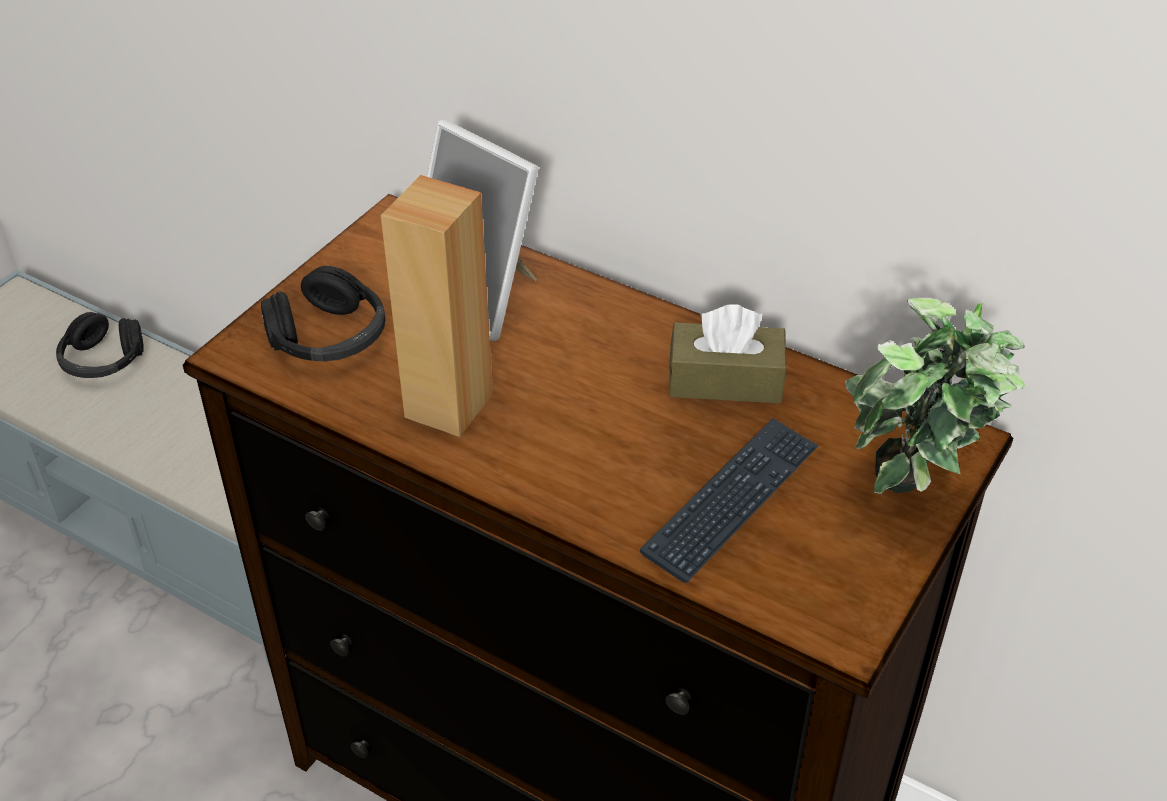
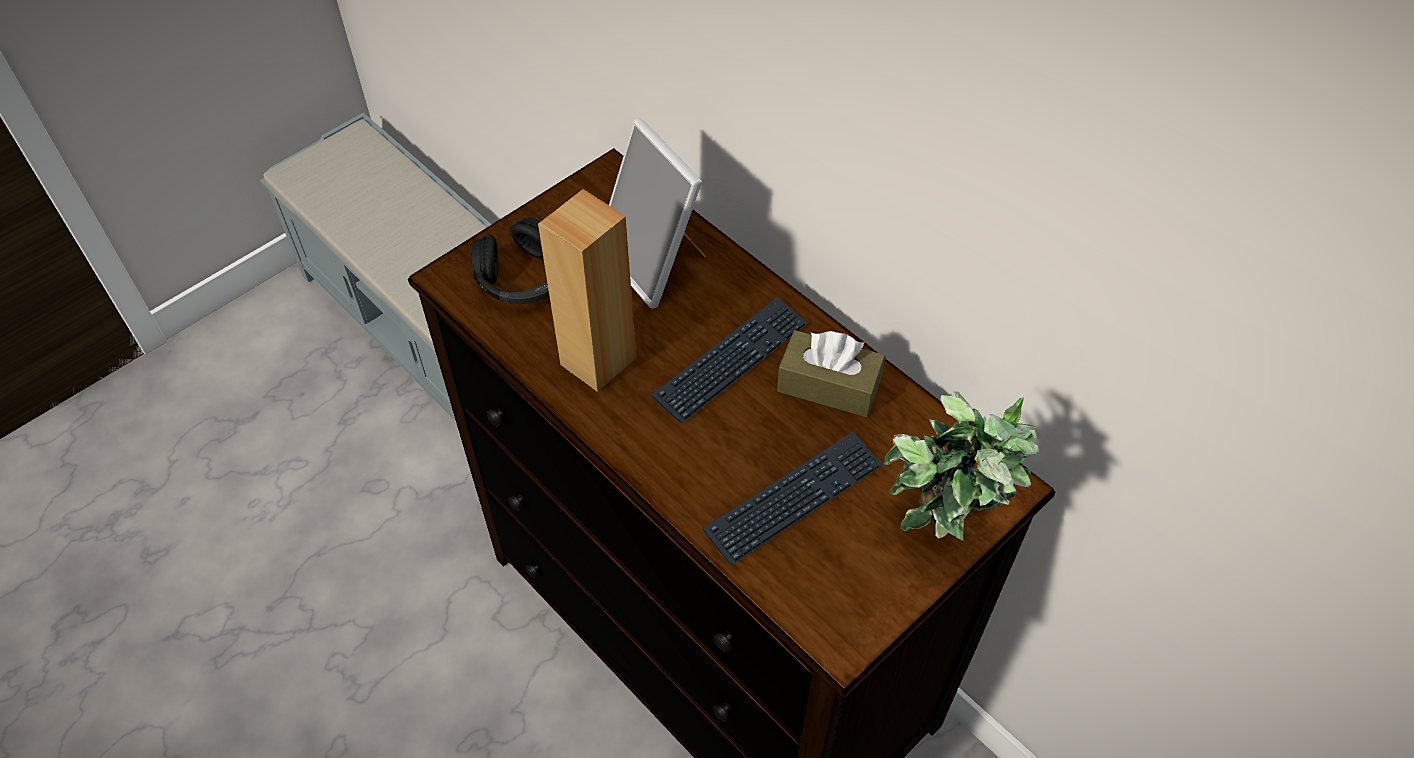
camera: 15 degrees right, 10 degrees up
(102, 360) = (408, 208): black headphones -> none
(605, 377) = (731, 361): none -> keyboard

